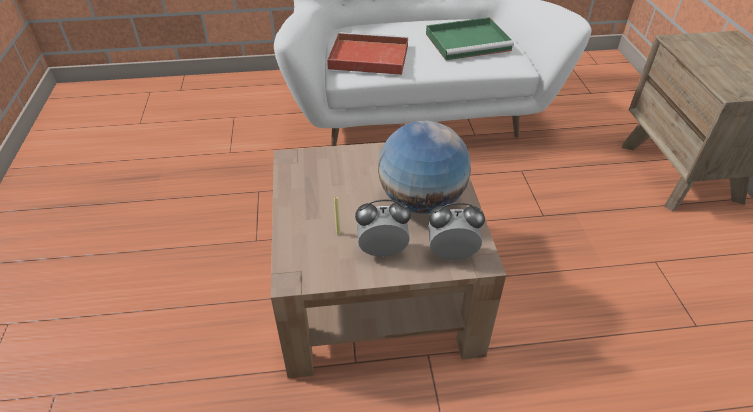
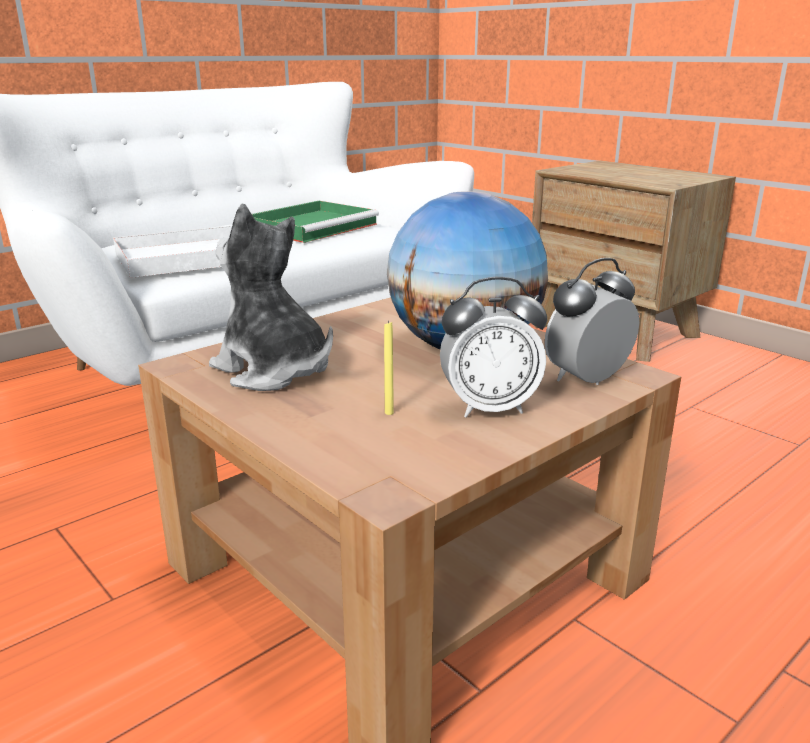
camera: 35 degrees left, 20 degrees down
(320, 180) = (273, 371): none -> plush toy
(367, 57) = (182, 258): red tray -> white tray
(382, 251) = (489, 408): alarm clock -> alarm clock turned 150 degrees counterclockwise

